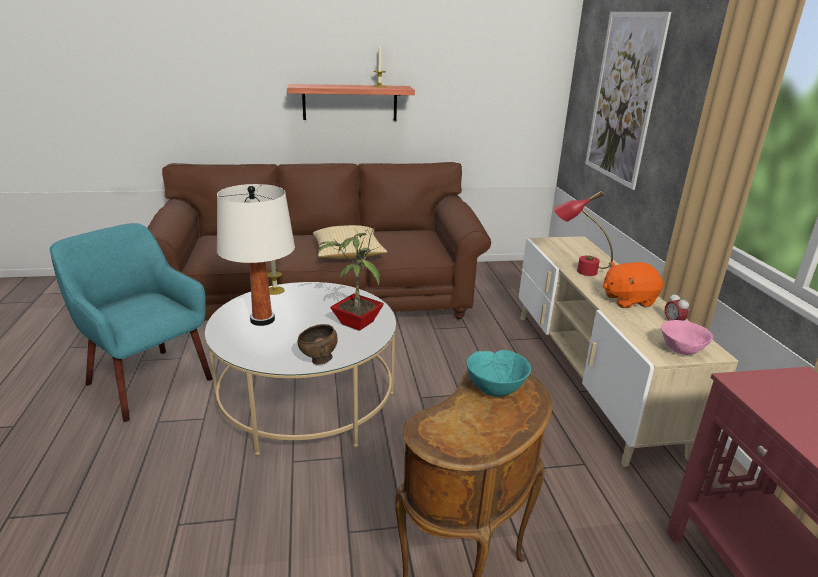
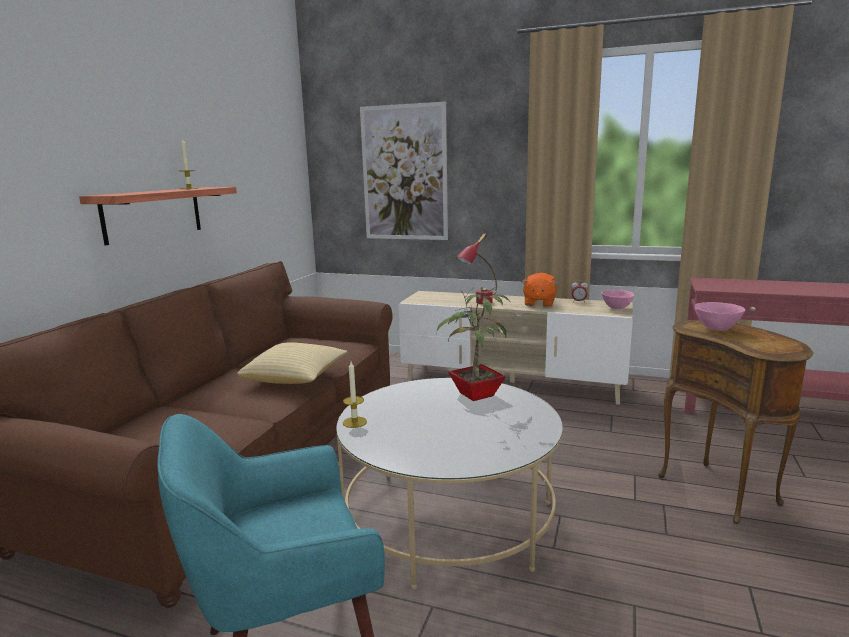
camera: 60 degrees left, 10 degrees down
(262, 320) = (426, 438): white table lamp -> none
(318, 361) = (541, 422): brown bowl -> none
(495, 390) = (716, 329): turquoise bowl -> pink bowl

